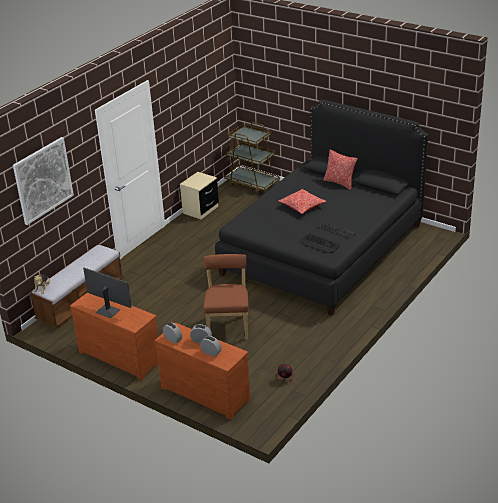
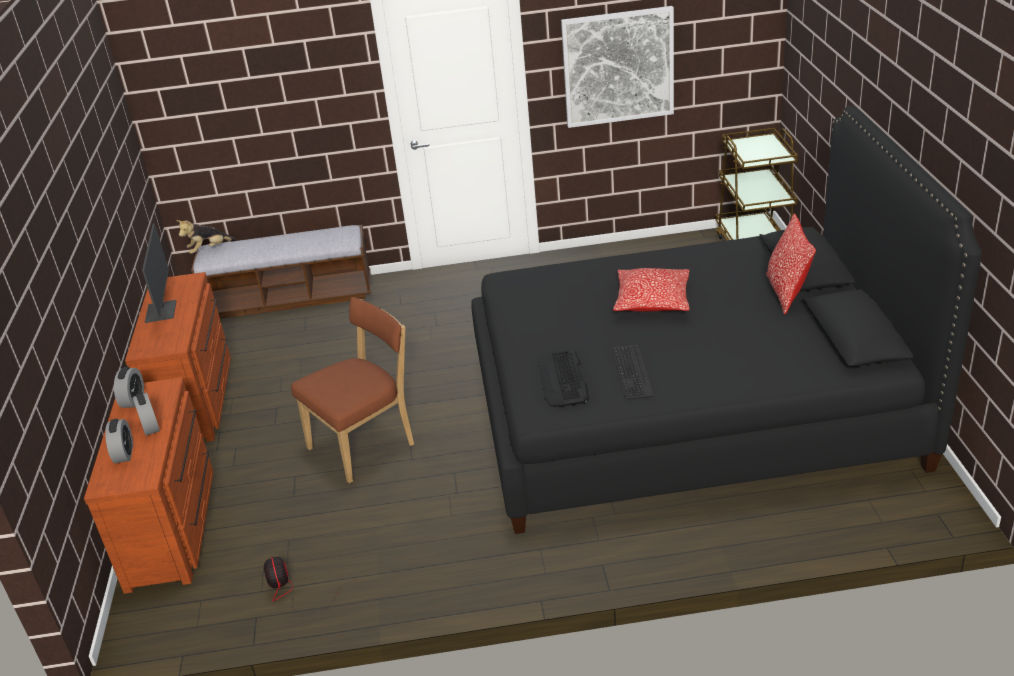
camera: 50 degrees right, 0 degrees up
(43, 180) = (231, 72): picture -> picture (618, 67)
(200, 210) = (619, 253): beige nightstand -> none

